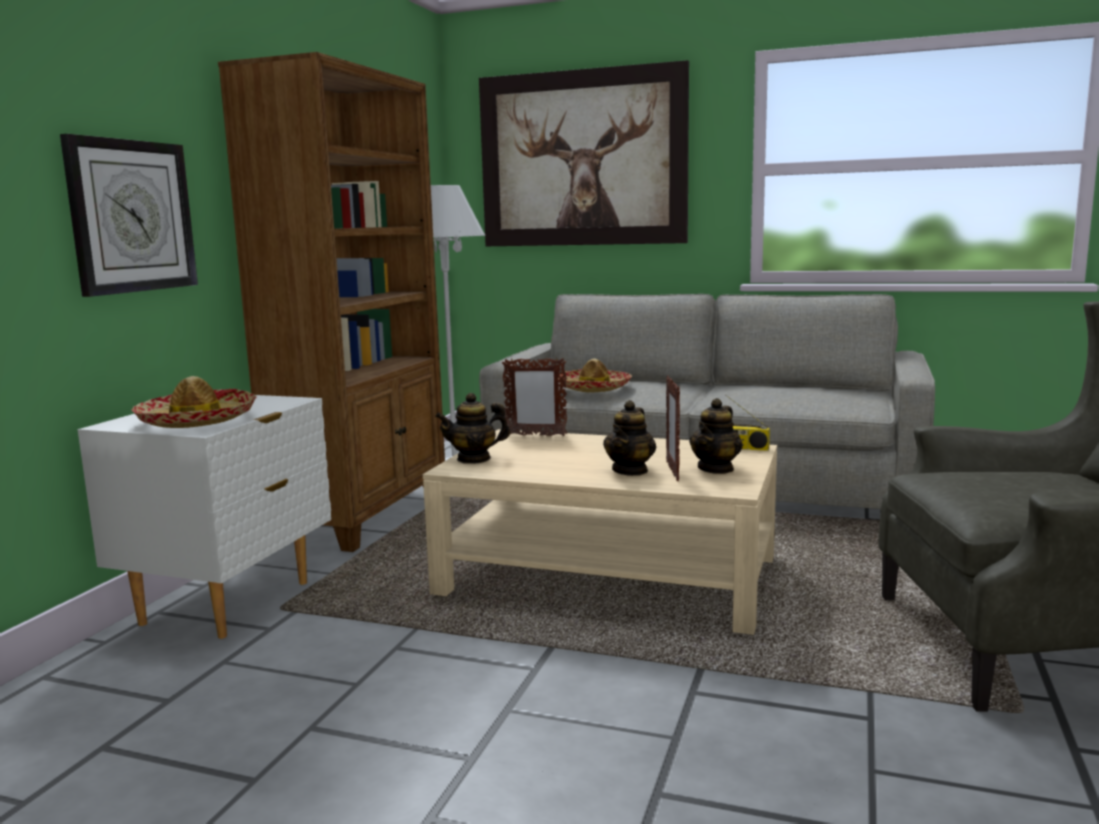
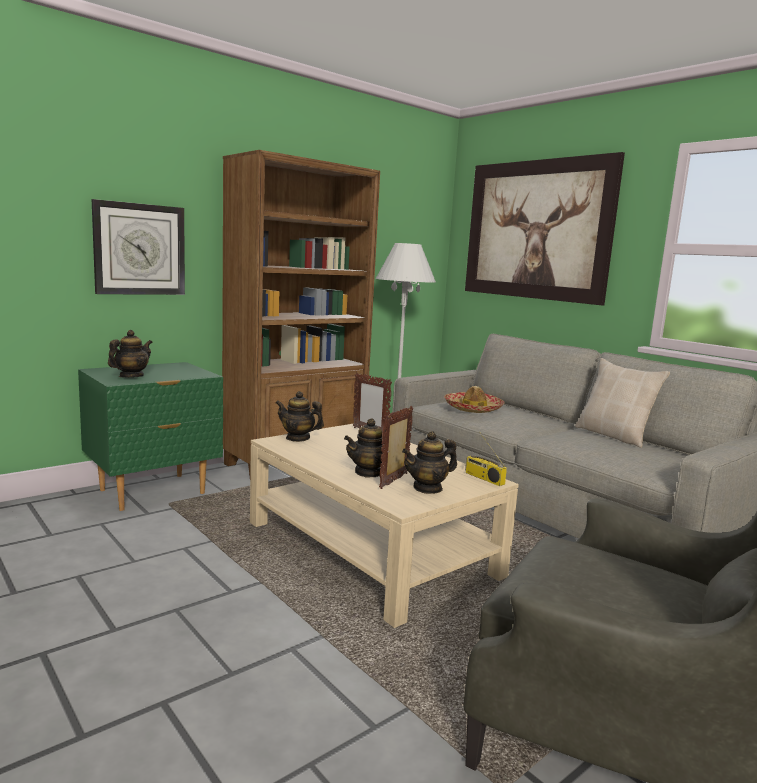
camera: 30 degrees right, 0 degrees up
(197, 421) = (131, 376): hat -> teapot
(229, 603) = (153, 492): white nightstand -> green nightstand
(767, 385) = (614, 436): none -> beige pillow

